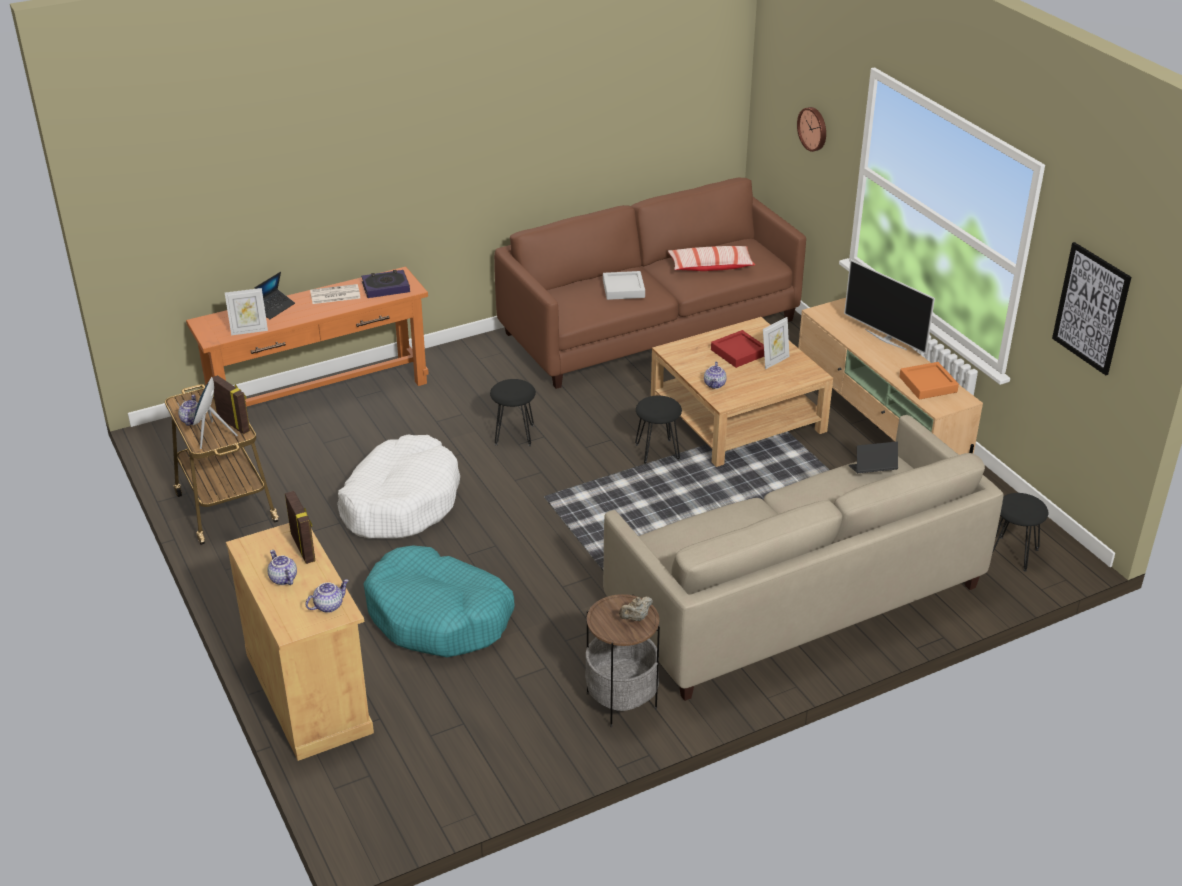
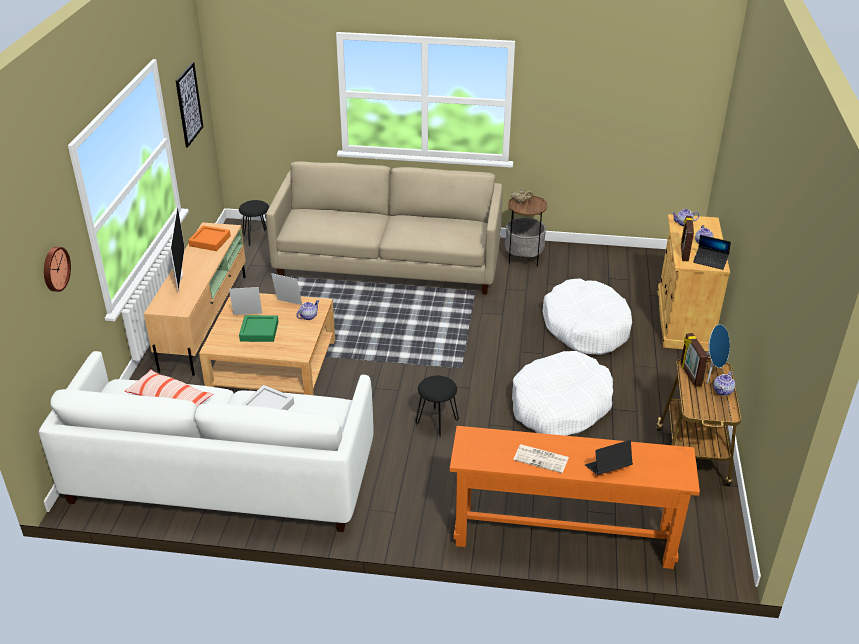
camera: 145 degrees left, 0 degrees up
(249, 331) = (643, 449): picture frame -> picture frame (288, 303)
(385, 287) = (489, 447): book -> none
(439, 616) = (585, 327): turquoise dog bed -> white dog bed
(649, 326) = (221, 475): brown sofa -> white sofa
(657, 452) = (356, 365): black stool -> none
(738, 352) = (259, 331): red tray -> green tray
(872, 471) = (310, 226): laptop -> laptop (710, 261)

